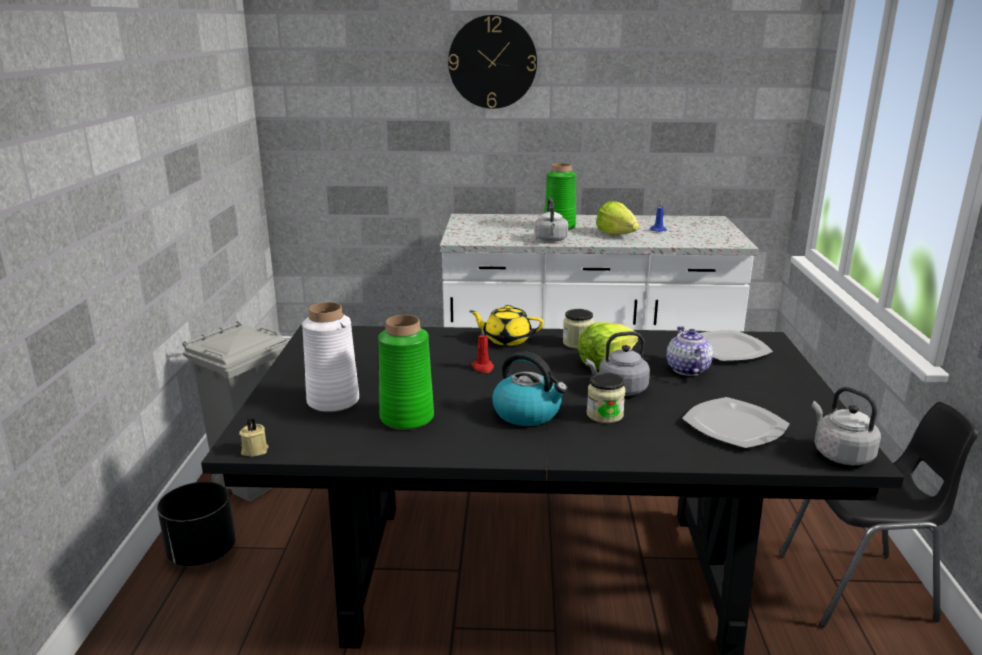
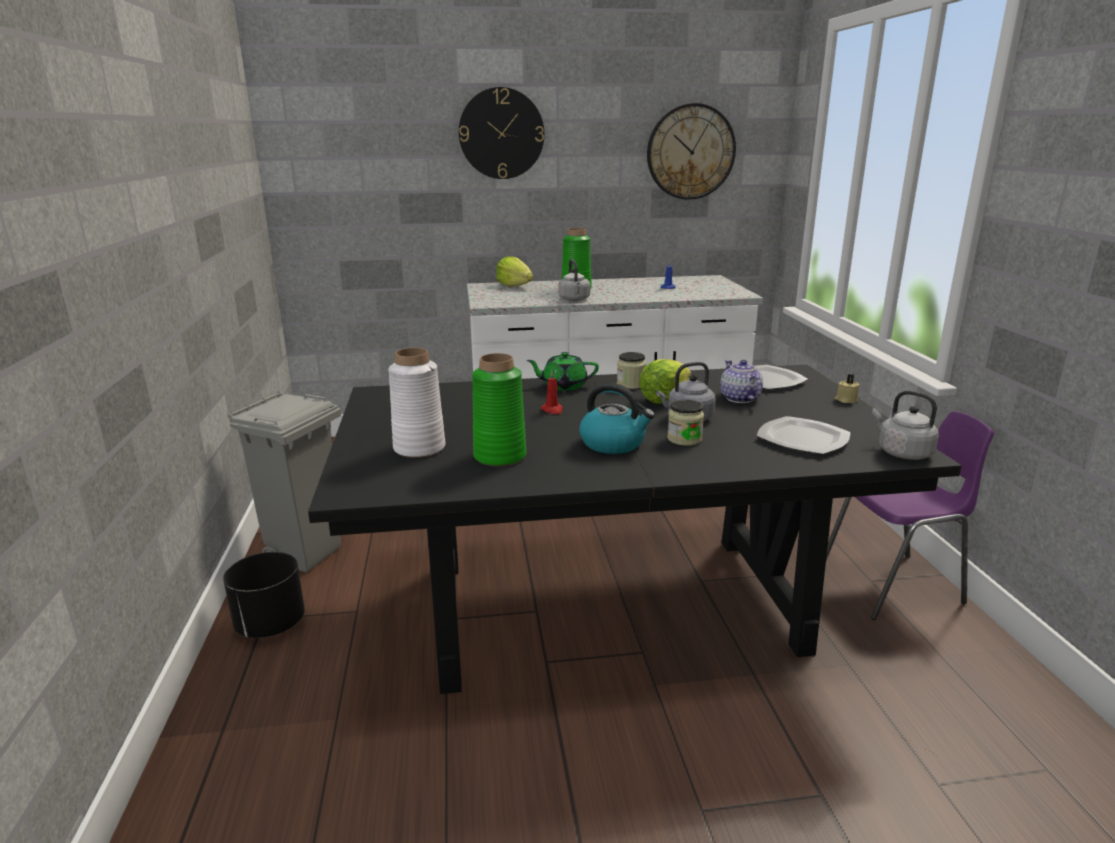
camera: 10 degrees left, 0 degrees up
(254, 450) = (359, 495): beige candle -> beige candle (845, 400)
(506, 339) = (563, 386): yellow teapot -> green teapot
(616, 234) = (632, 292): lettuce -> lettuce (514, 286)
(696, 83) = (690, 152): none -> wall clock
(859, 588) = (894, 585): black chair -> purple chair

